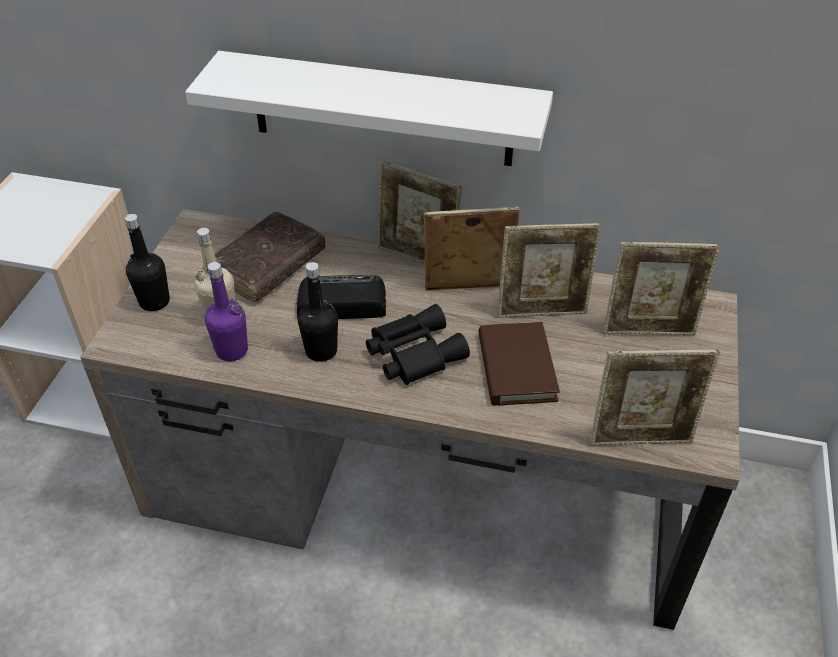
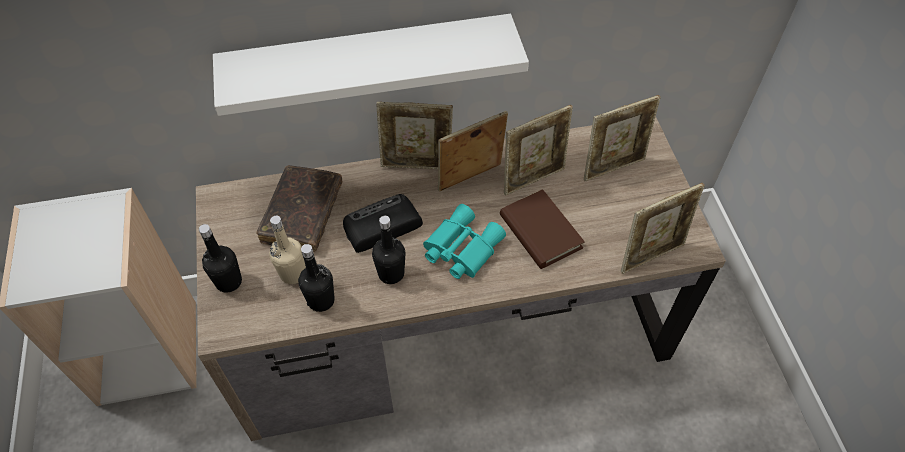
camera: 25 degrees left, 10 degrees up
(232, 351) = (321, 300): purple bottle -> black bottle
(413, 352) = (460, 248): black binoculars -> turquoise binoculars

